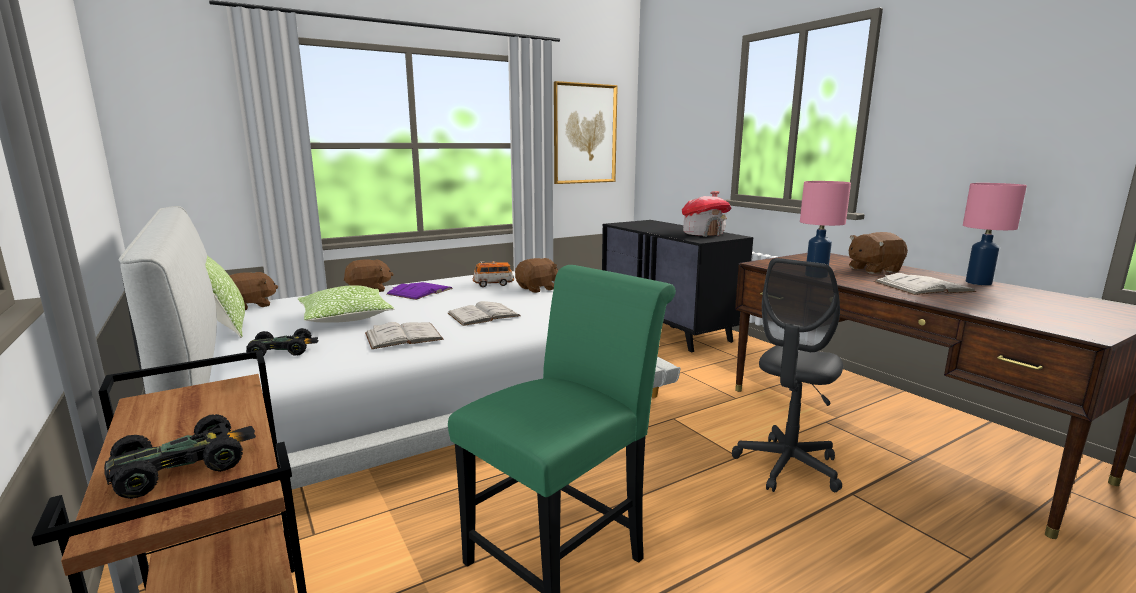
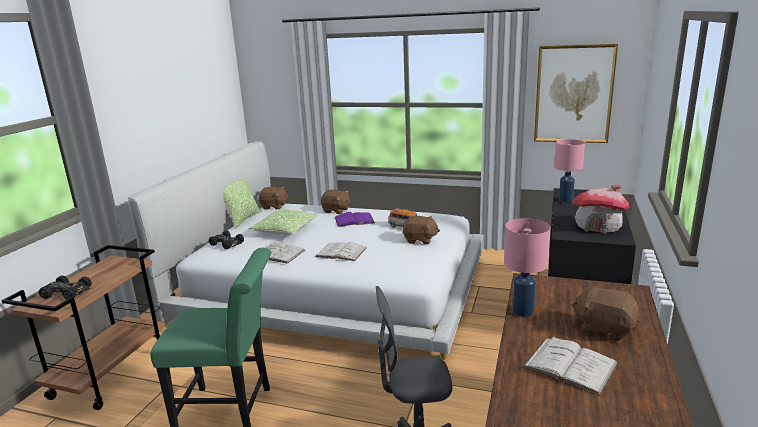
camera: 50 degrees right, 5 degrees up
(978, 282) = (654, 391): pink table lamp -> pink table lamp (566, 200)

